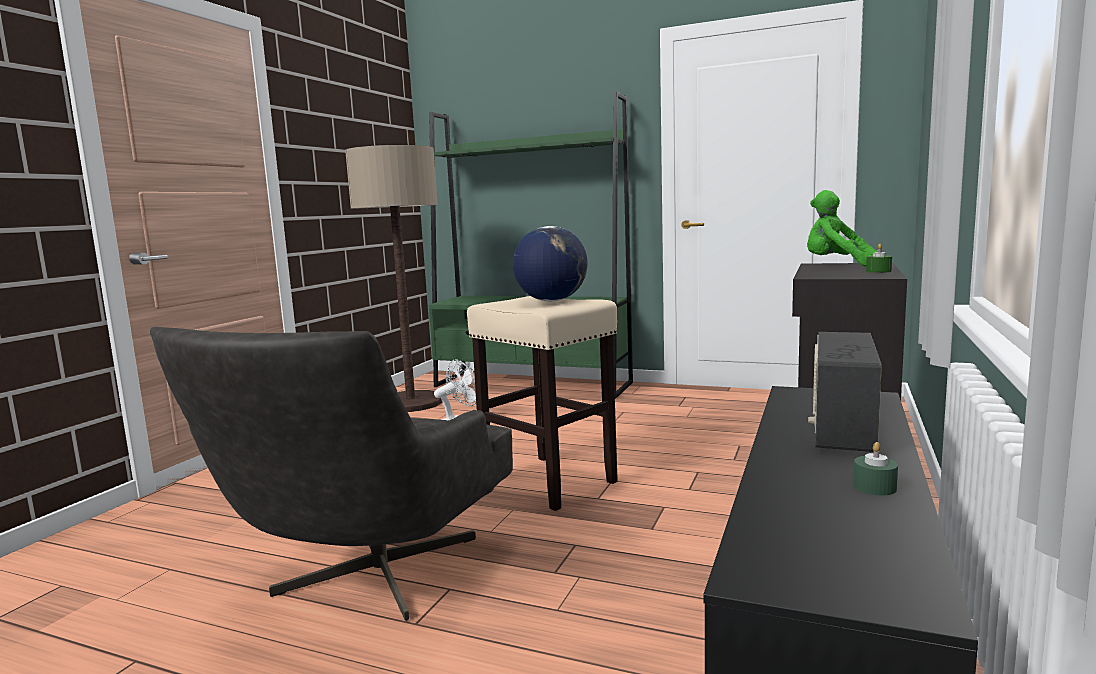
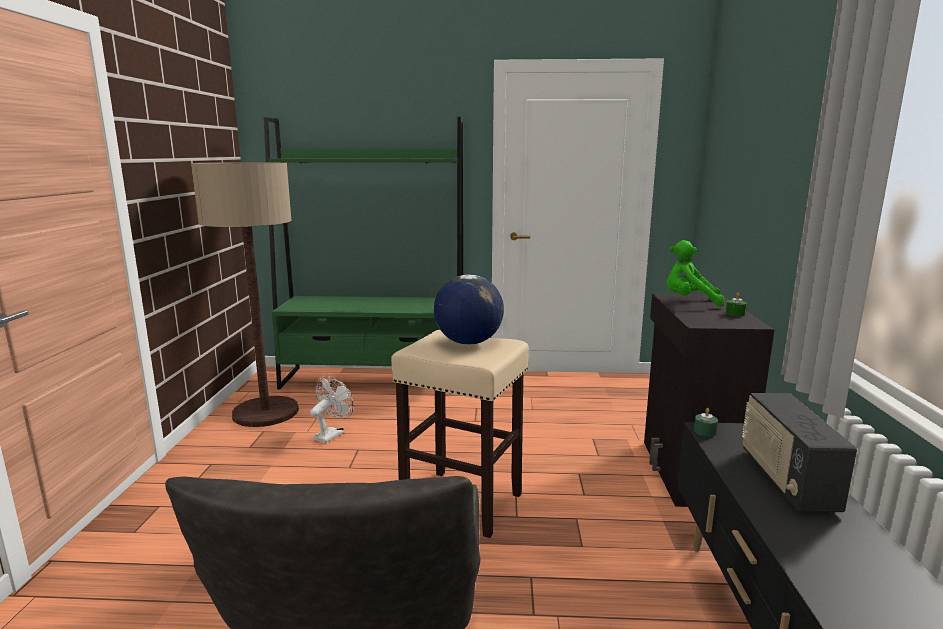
camera: 20 degrees left, 5 degrees up
(874, 487) = (875, 556): green candle -> green candle (705, 431)

